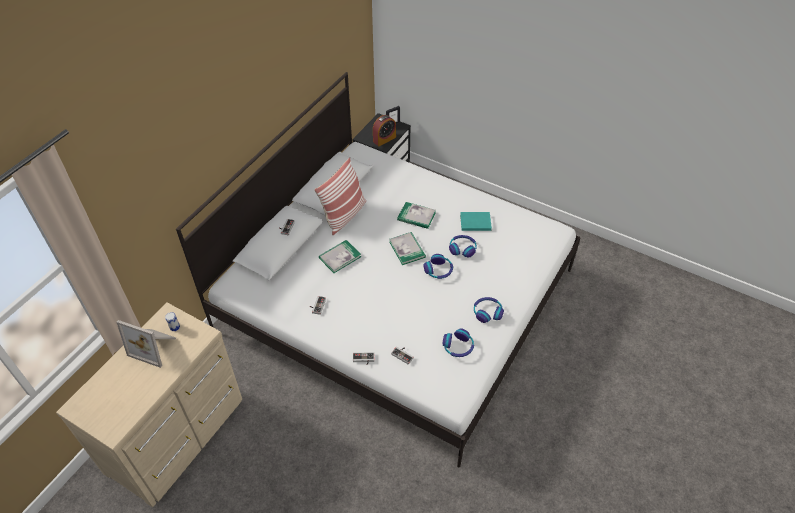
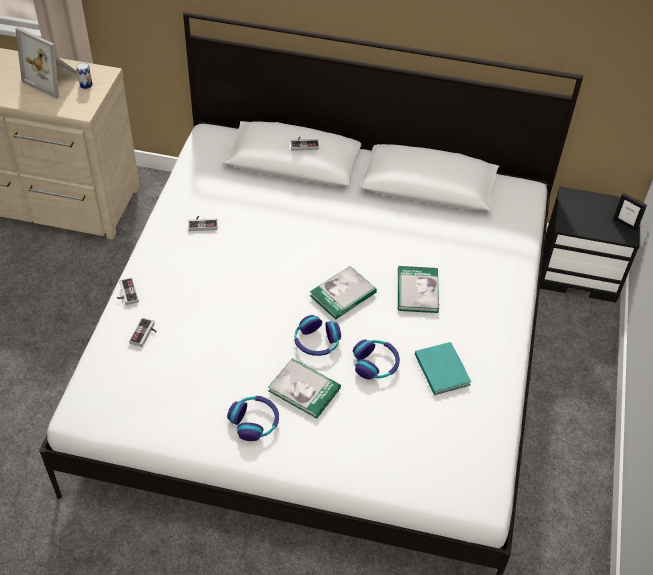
camera: 70 degrees right, 0 degrees up
(154, 346) = (54, 79): picture frame -> picture frame turned 60 degrees counterclockwise
(340, 257) = (297, 225): book -> book (304, 389)
(344, 215) = (379, 209): pillow -> none
(384, 139) = (583, 222): alarm clock -> none
(458, 346) = (174, 394): headphones -> none

